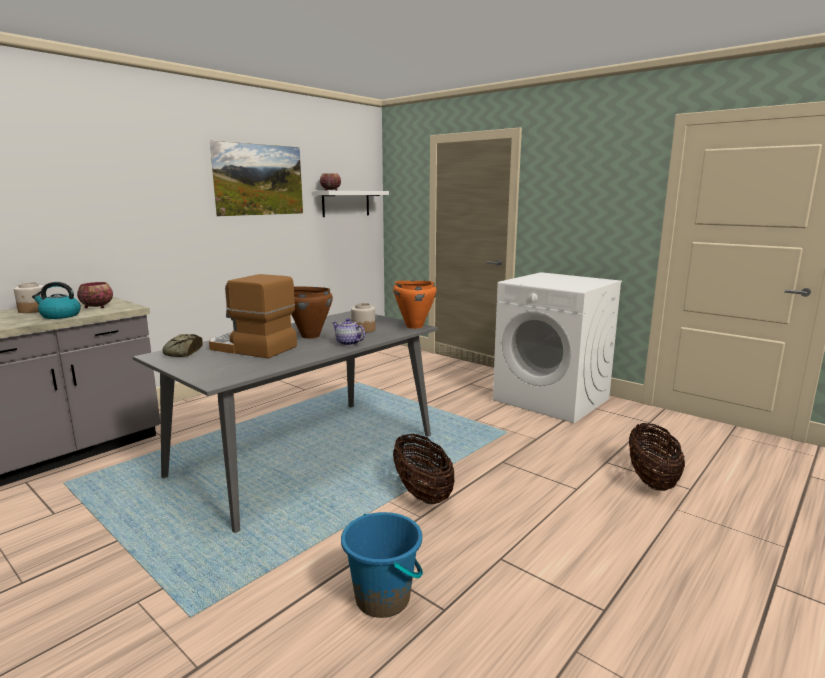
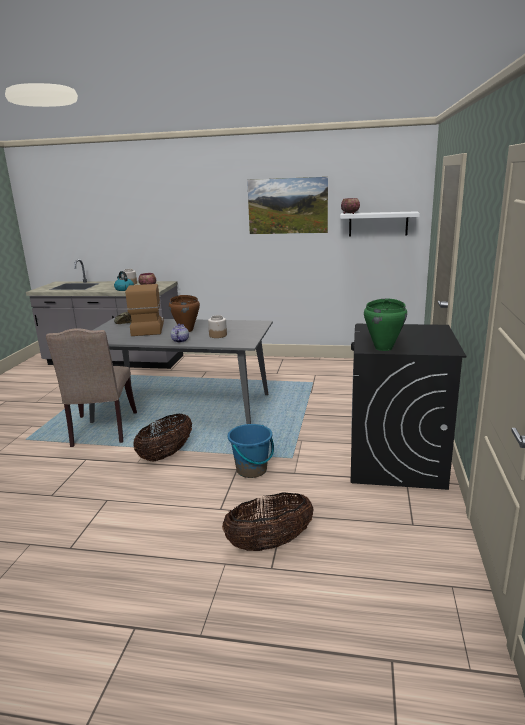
camera: 60 degrees right, 5 degrees up
(281, 527) = (102, 431): none -> beige chair
(383, 598) = (54, 476): blue bucket -> blue bucket (252, 470)
(414, 326) = (245, 343): orange cooking pot -> none
(552, 399) = (396, 460): white washing machine -> black washing machine
(581, 286) = (384, 348): none -> green cooking pot

